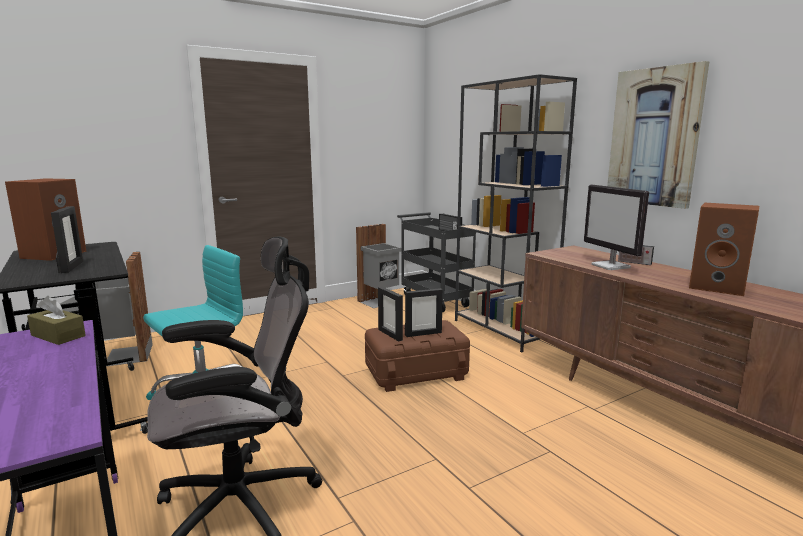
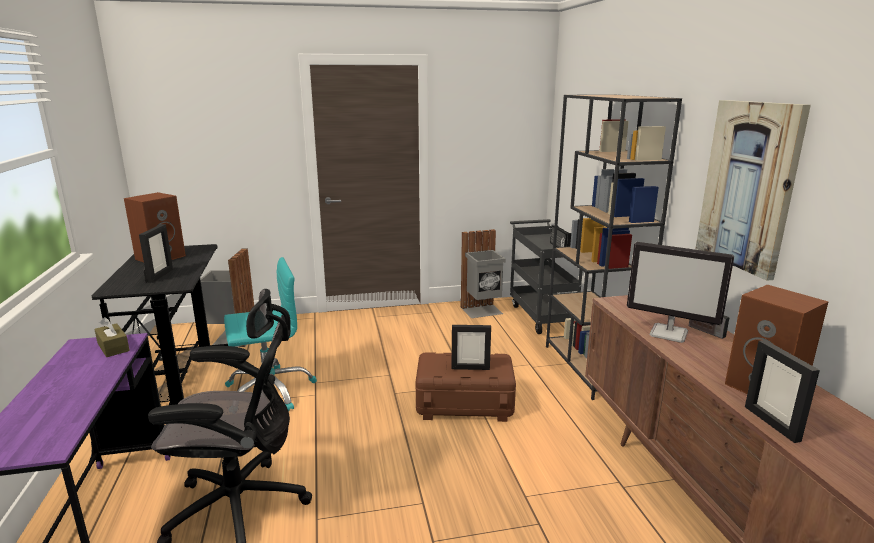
camera: 20 degrees right, 5 degrees up
(390, 334) = (438, 363): picture frame -> picture frame (772, 423)
(611, 266) = (669, 333): monitor -> monitor turned 60 degrees counterclockwise

